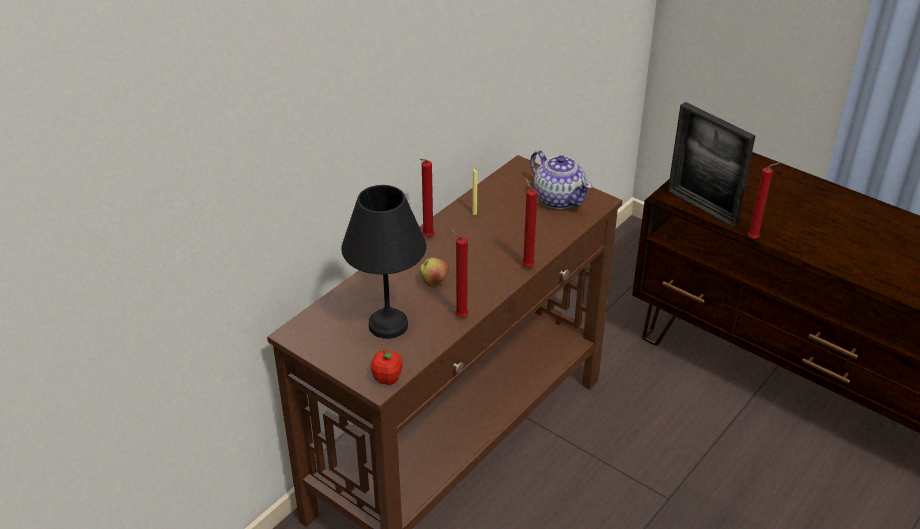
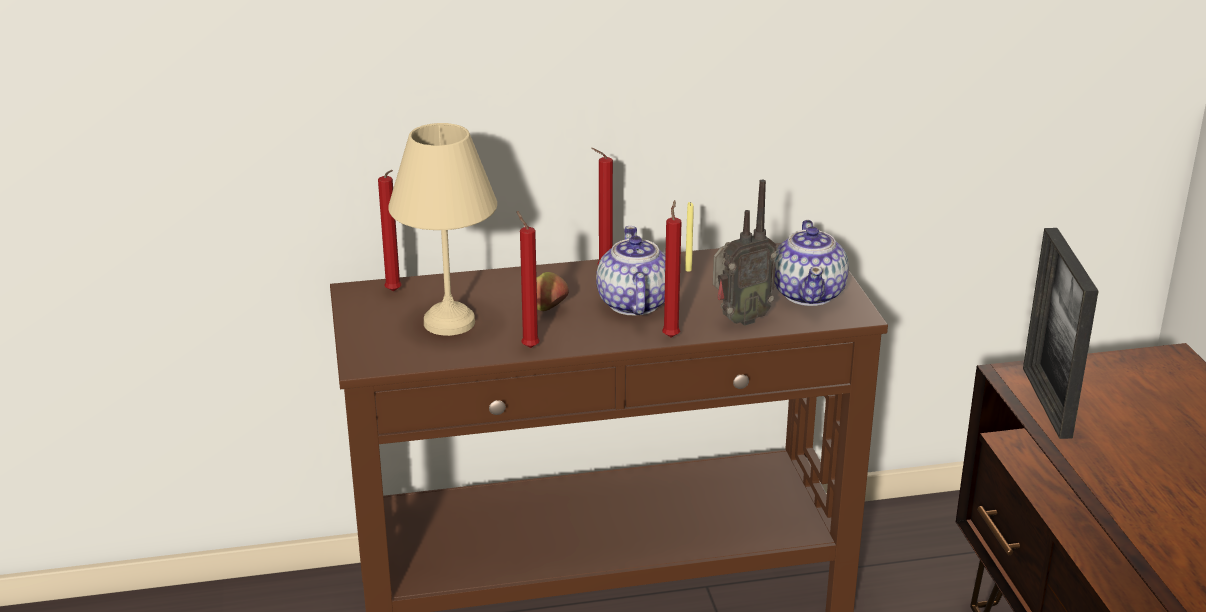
camera: 40 degrees right, 10 degrees down
(387, 324) = (449, 321): black table lamp -> beige table lamp
(387, 379) = (379, 363): apple -> none
(476, 254) = (633, 304): none -> teapot
(547, 235) = (739, 319): none -> radio
(754, 239) = (1072, 463): red candle -> red candle (394, 292)

